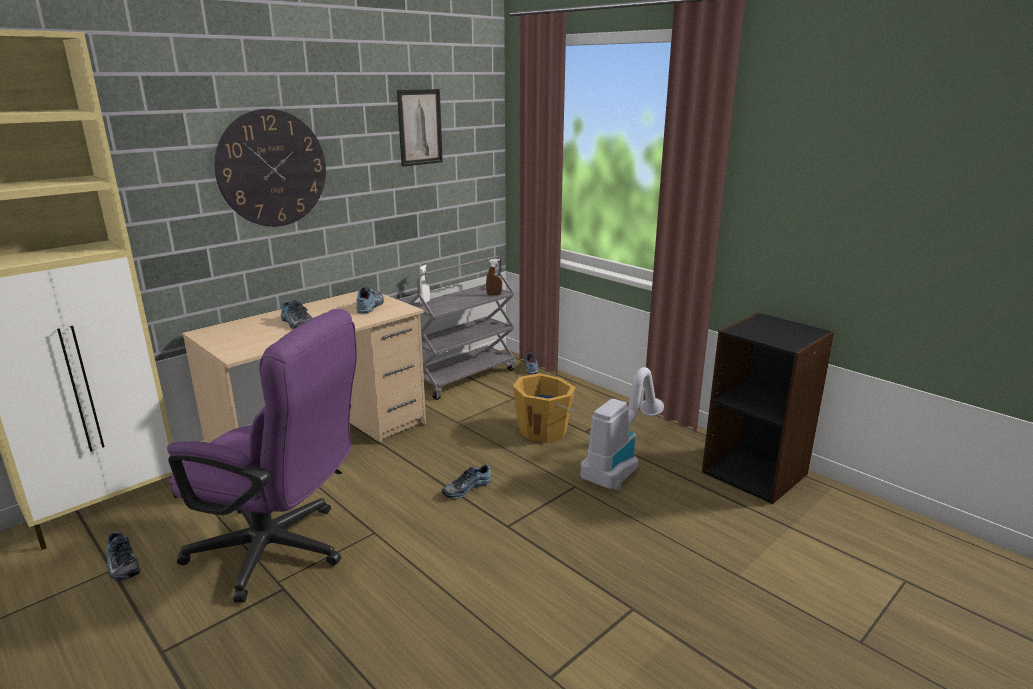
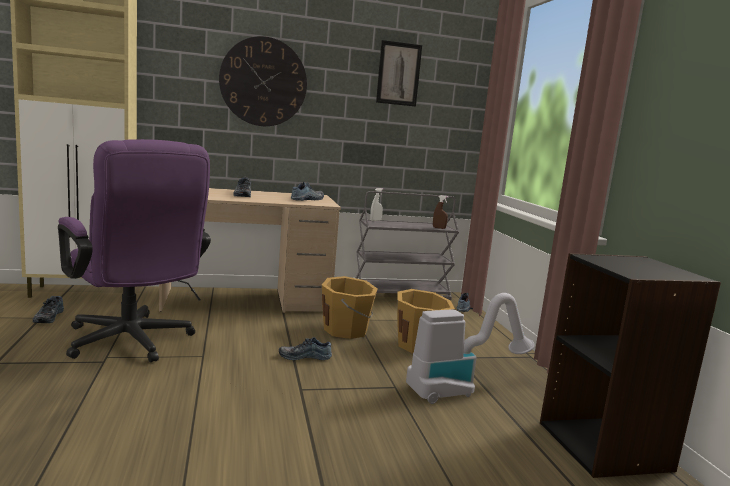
camera: 30 degrees right, 10 degrees down
(465, 439) = (347, 330): none -> orange bucket

